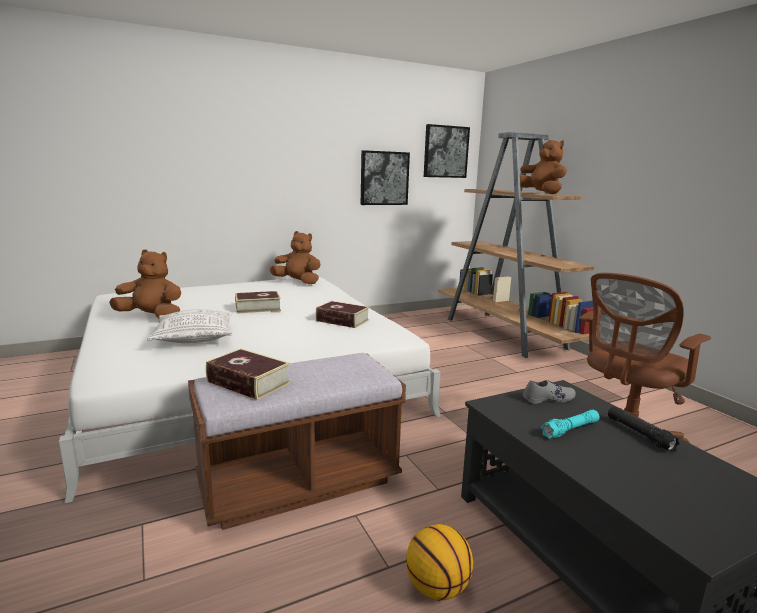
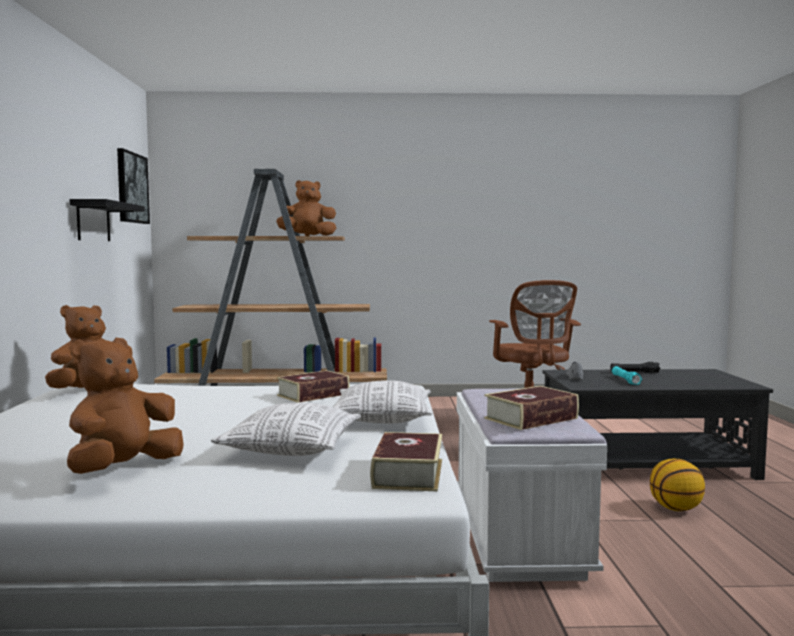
camera: 65 degrees left, 10 degrees down
(257, 308) = (197, 415): book -> book (408, 473)
(283, 347) = (382, 419): none -> pillow
(299, 482) = (517, 536): brown bench -> white bench
(384, 178) = (93, 221): picture -> black shelf

